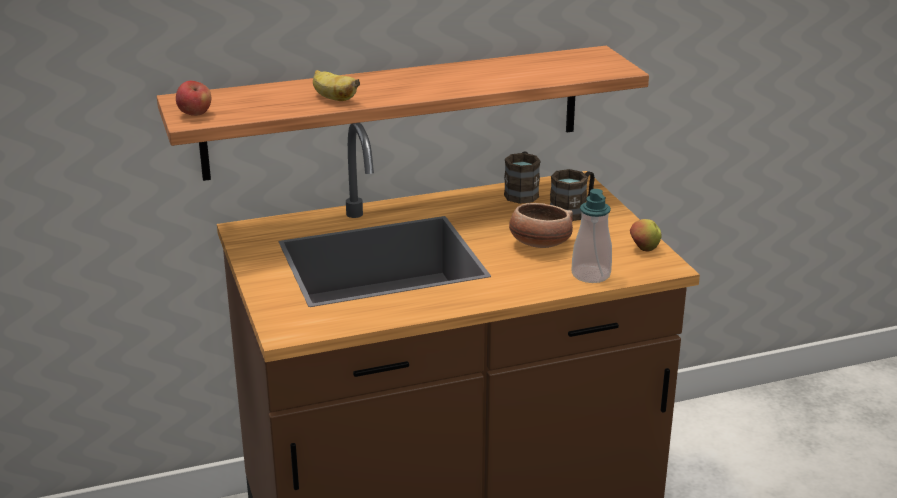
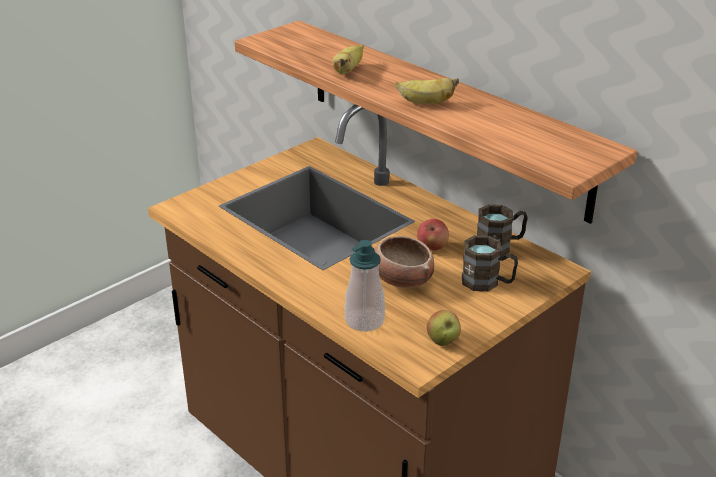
camera: 65 degrees right, 5 degrees up
(195, 114) = (271, 38): apple -> apple (432, 247)
(447, 85) = (425, 103): none -> banana

